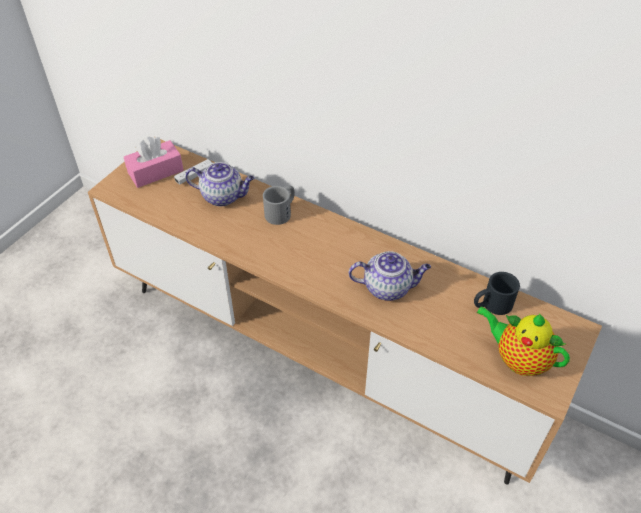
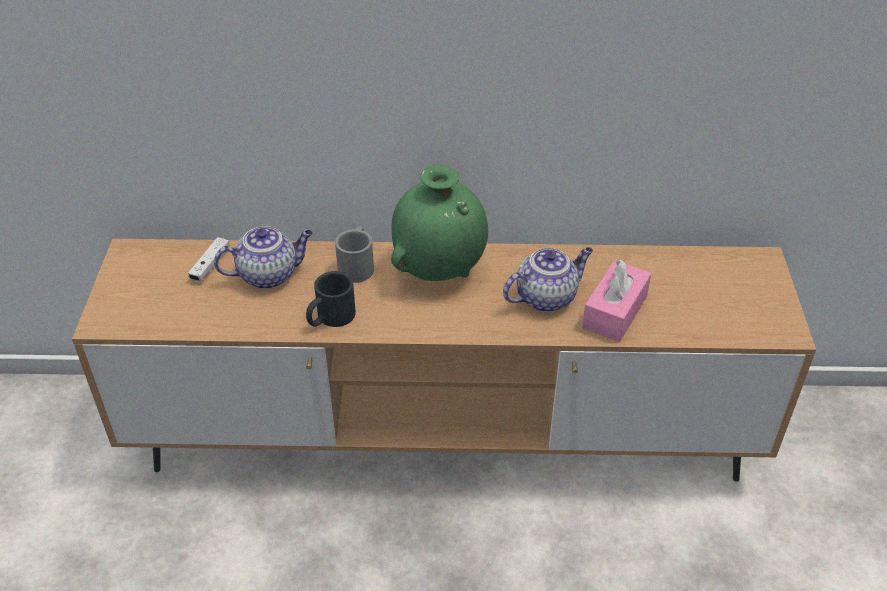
camera: 30 degrees left, 5 degrees down
(155, 172) = (152, 279): pink tissue box -> pink tissue box (614, 312)
(331, 237) = (440, 270): none -> green vase
(491, 305) = (665, 270): black mug -> black mug (330, 318)
(518, 359) = (731, 312): teapot -> none

